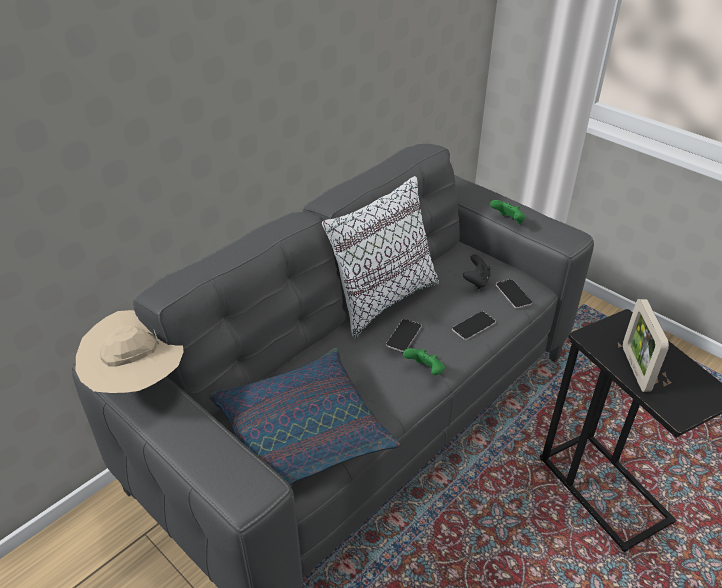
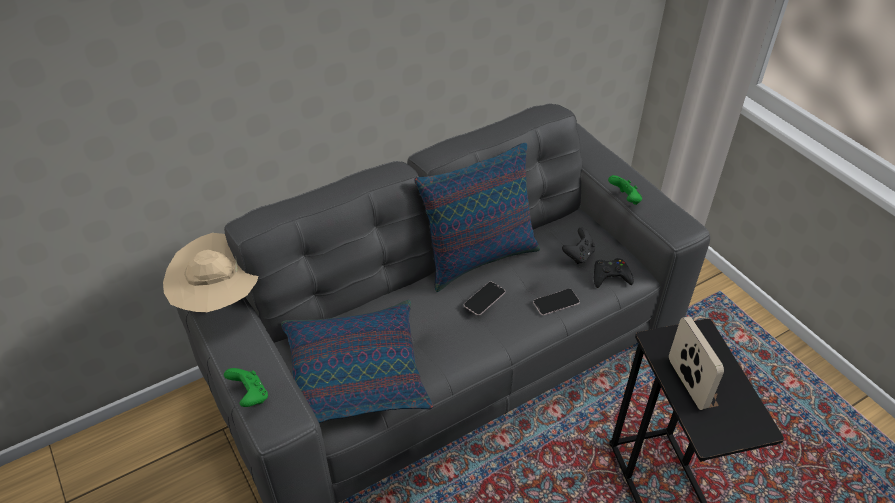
camera: 15 degrees right, 5 degrees up
(385, 301) = (479, 259): white pillow -> blue pillow
(425, 371) = (491, 339): green game controller -> green game controller (250, 396)
(513, 294) = (610, 276): phone -> black game controller
(635, 369) = (687, 383): picture frame -> picture frame turned 150 degrees clockwise

